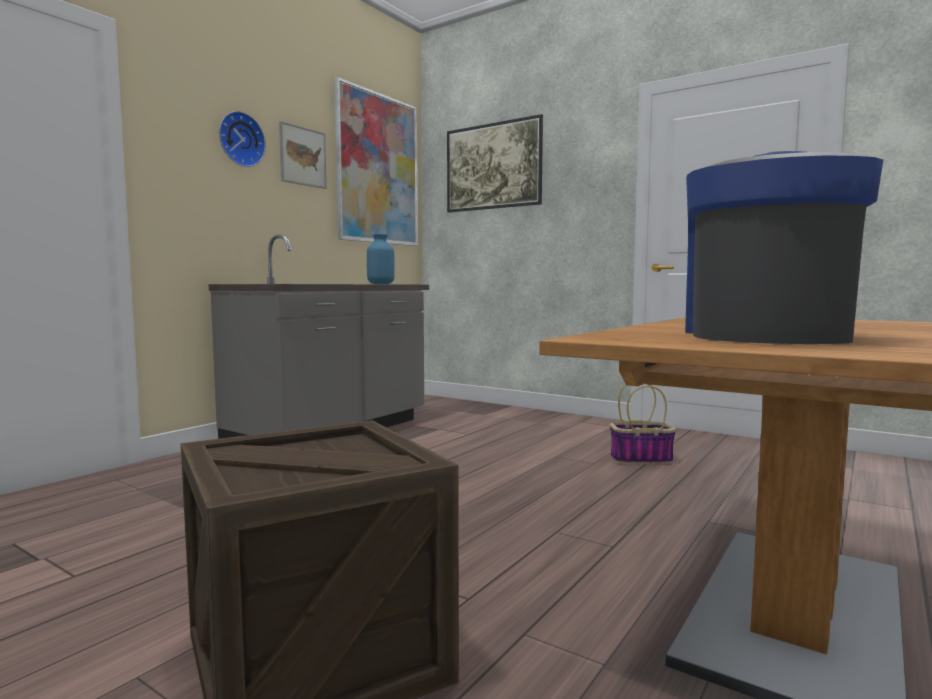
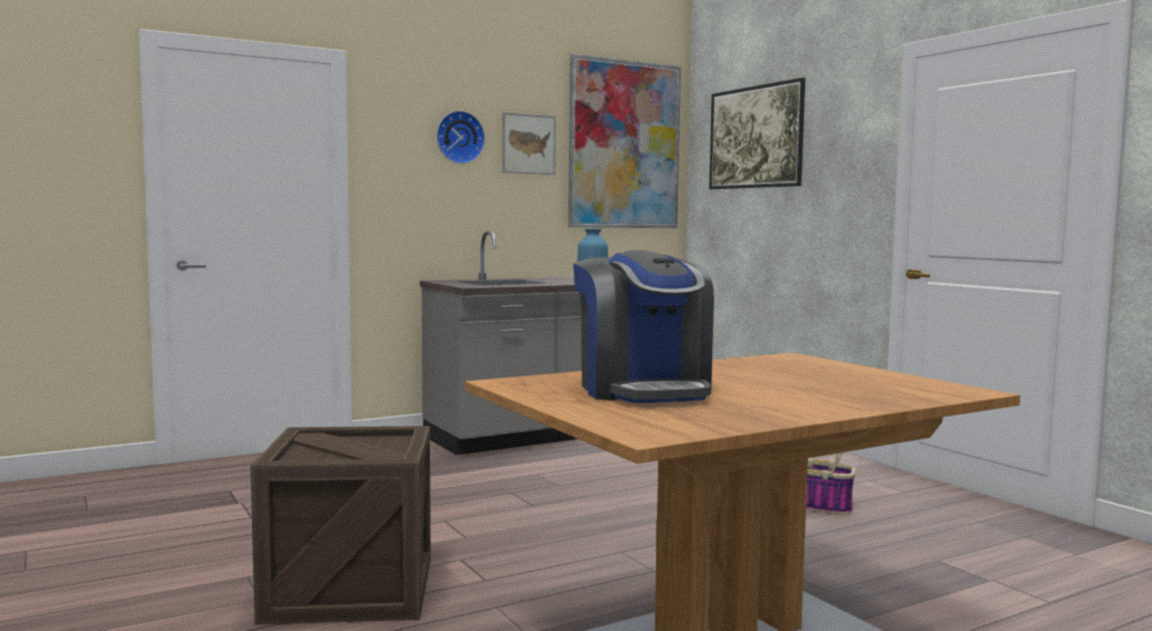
camera: 25 degrees right, 0 degrees up
(763, 335) = (643, 390): coffee machine -> coffee machine turned 120 degrees clockwise

